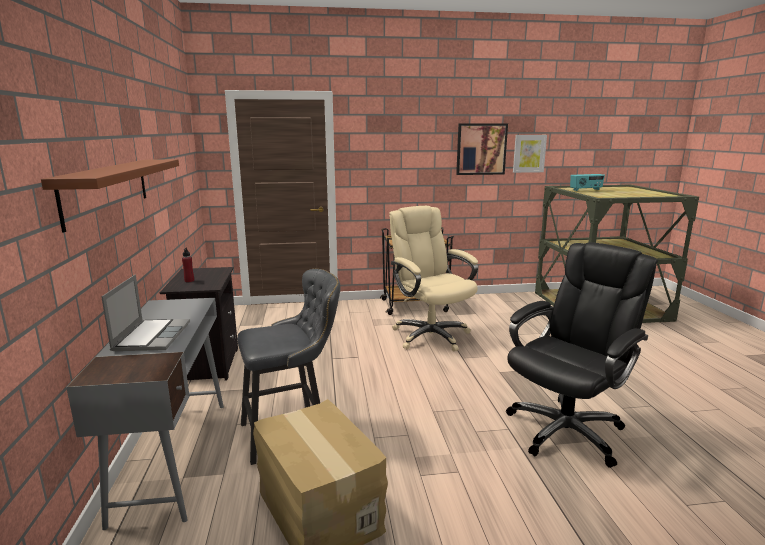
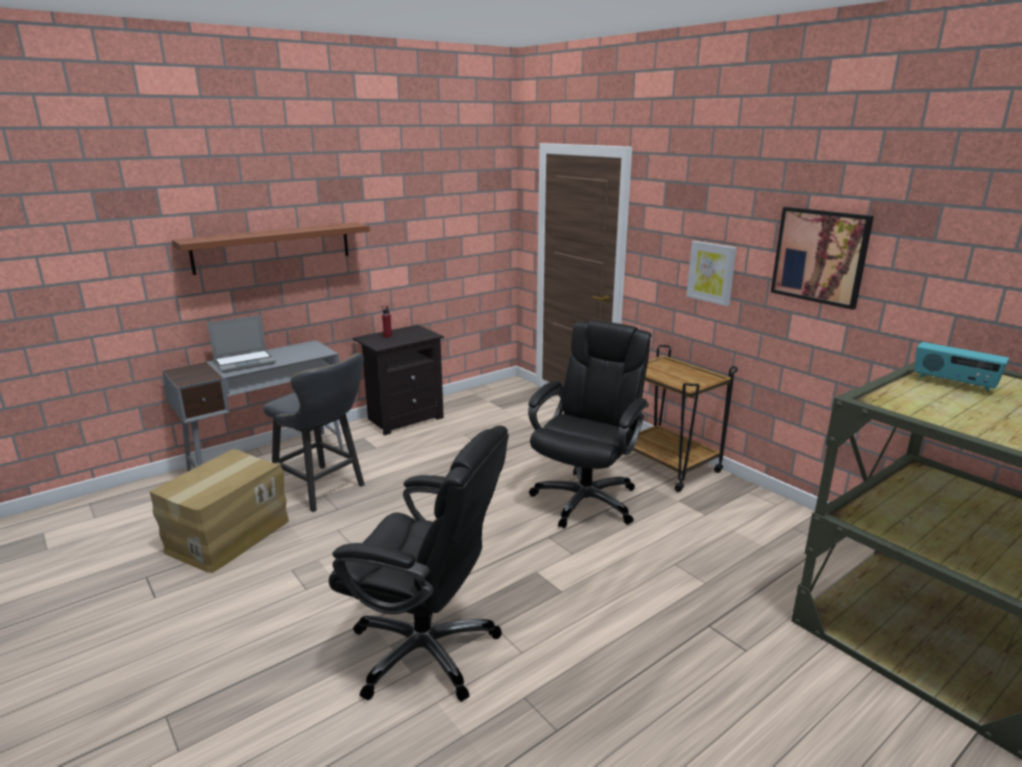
camera: 60 degrees right, 5 degrees up
(430, 336) = (585, 500): beige office chair -> black office chair
(529, 153) = (914, 280): picture -> picture (711, 272)

